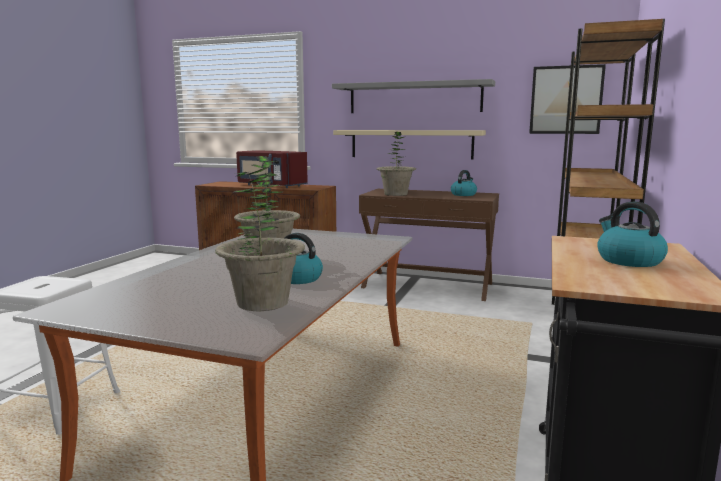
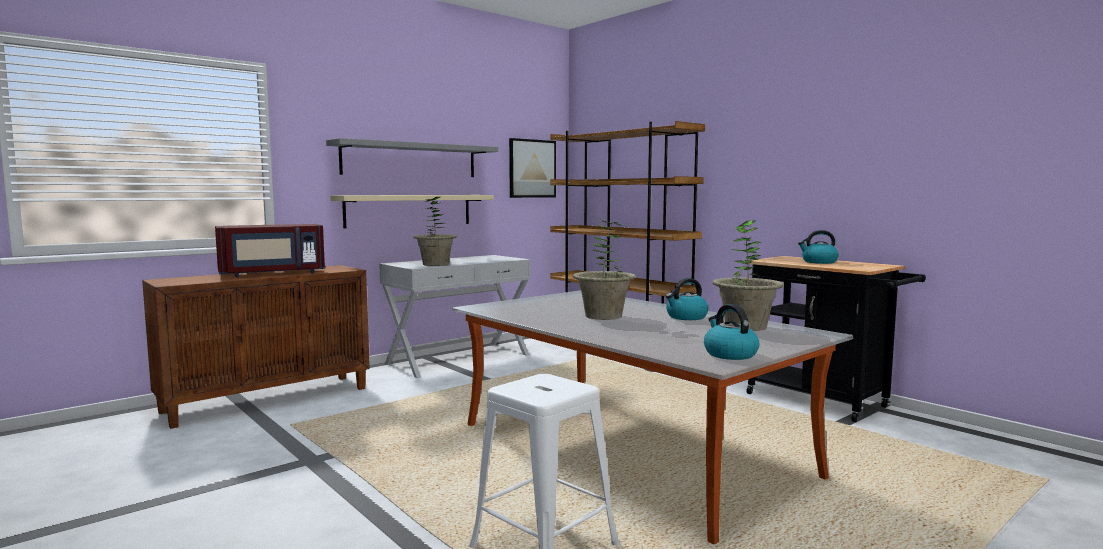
camera: 60 degrees left, 5 degrees down
(427, 285) = (458, 359): brown console table -> white console table
(463, 194) = (482, 258): kettle -> kettle (729, 354)

